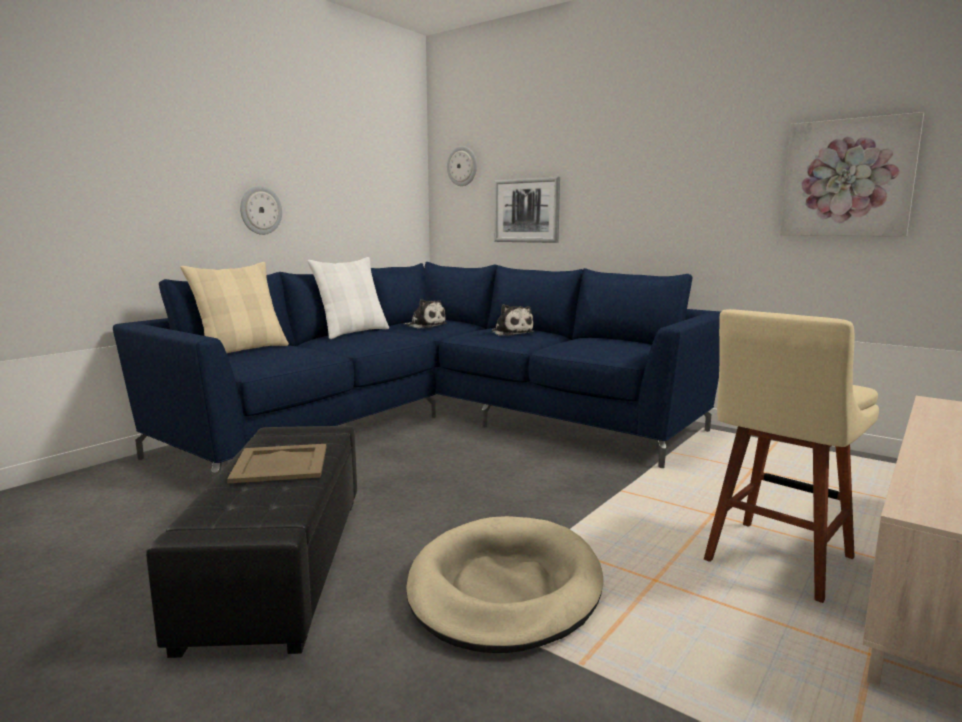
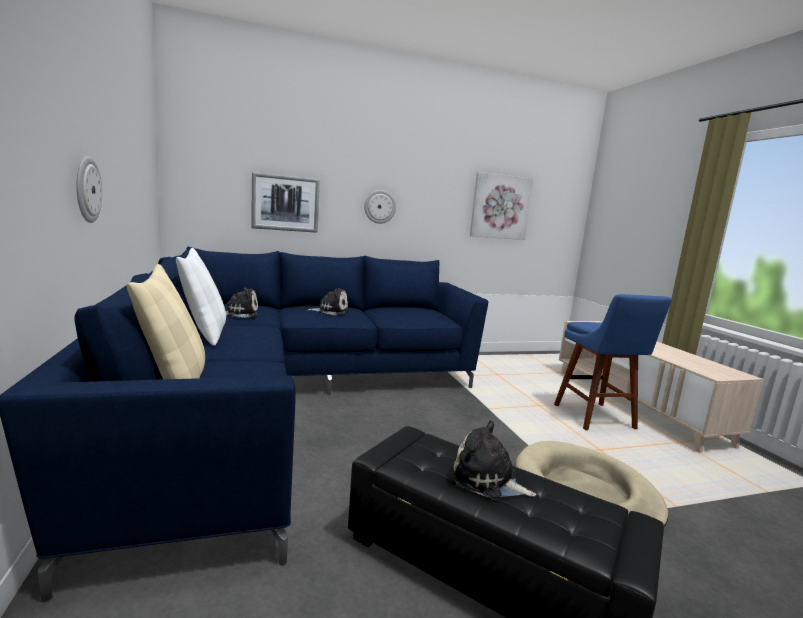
camera: 55 degrees left, 0 degrees up
(279, 464) = (487, 480): beige tray -> plush toy
(462, 166) = (209, 152): wall clock -> wall clock (380, 206)
(775, 562) = (596, 419): beige stool -> blue stool

